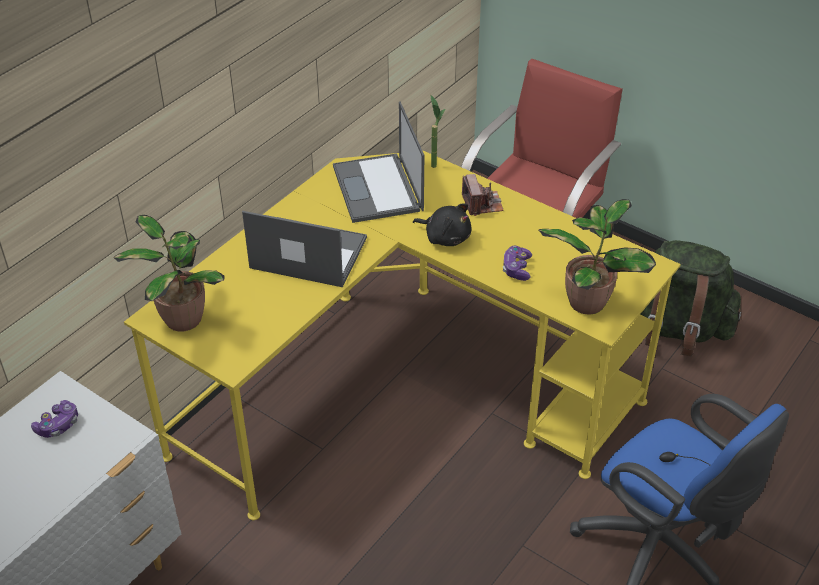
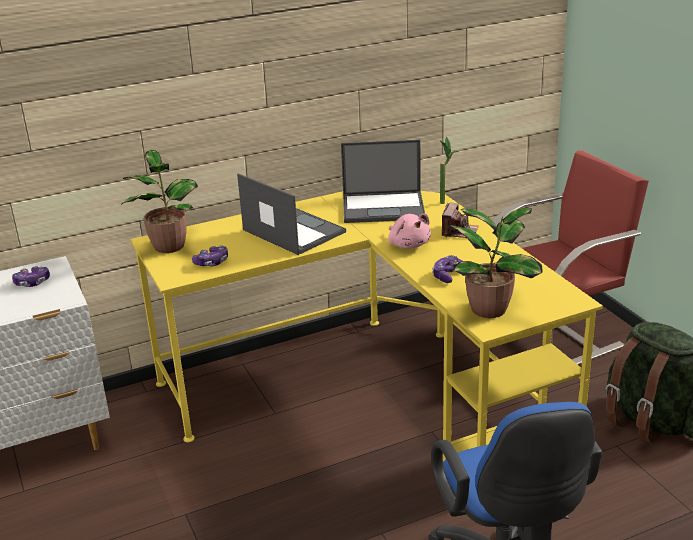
camera: 30 degrees right, 15 degrees down
(255, 327) = (212, 262): none -> game controller
(378, 189) = (384, 207): laptop -> laptop turned 105 degrees counterclockwise
(445, 237) = (408, 244): black plush toy -> pink plush toy

